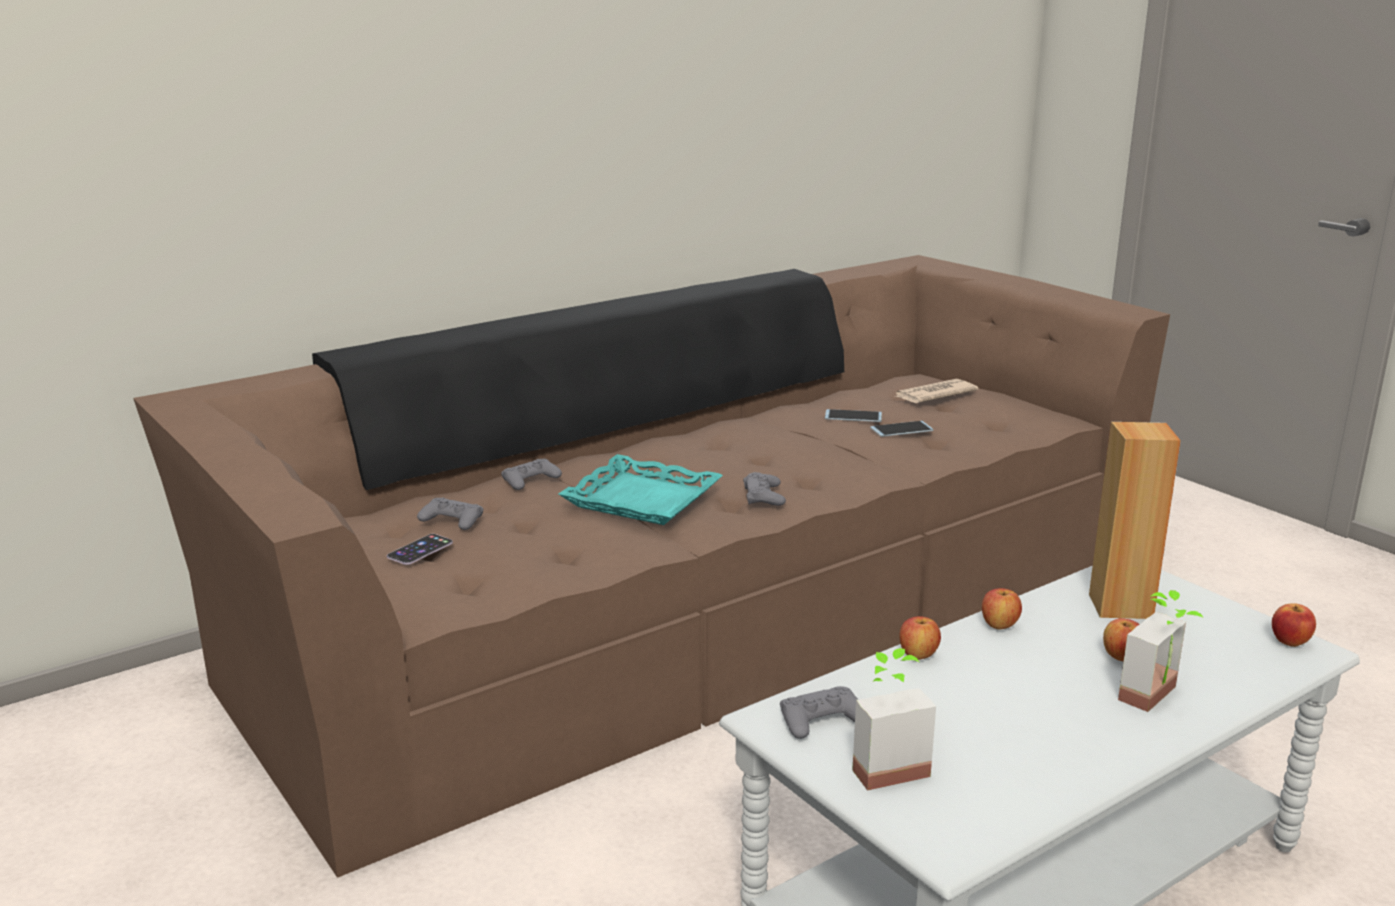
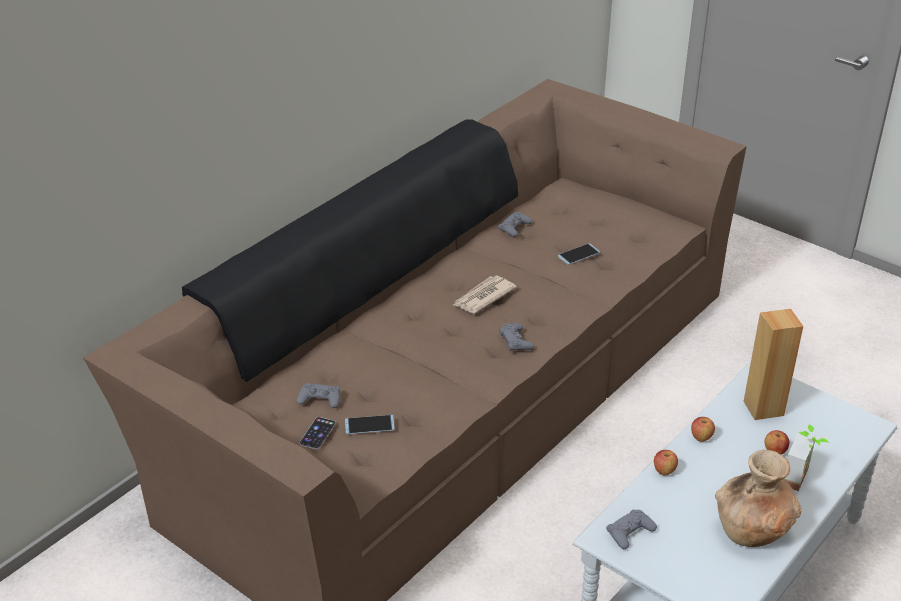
camera: 15 degrees left, 15 degrees up
(530, 480) = (346, 345): grey game controller -> grey game controller (514, 227)
(643, 499) = (438, 357): turquoise tray -> none
(853, 416) = (539, 242): phone -> phone (369, 425)
(884, 765) = (675, 558): potted plant -> none
(933, 395) = (585, 209): newspaper -> newspaper (483, 297)
(1043, 750) = (753, 530): none -> brown vase
(1290, 642) = (860, 421): apple -> none

